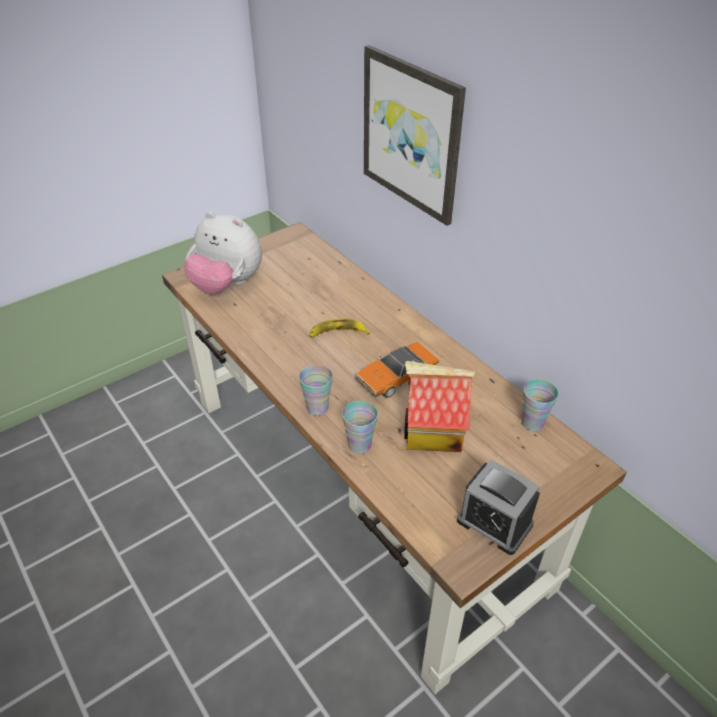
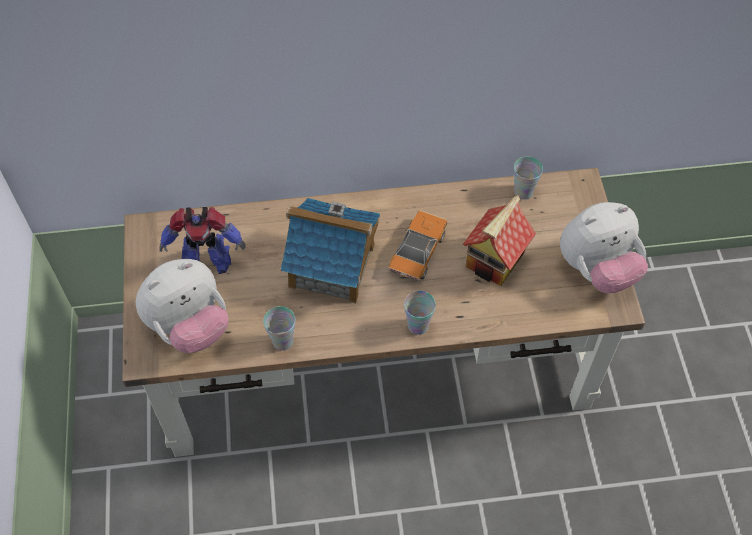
camera: 60 degrees left, 15 degrees up
(289, 270) = (207, 262): none -> toy robot
(337, 333) = (332, 266): banana -> toy house
(359, 445) = (477, 315): cup -> cup (282, 341)
(396, 377) = (418, 251): toy car -> toy car turned 150 degrees counterclockwise
(412, 134) = (300, 66): picture -> none
(494, 522) = (597, 269): alarm clock -> plush toy

